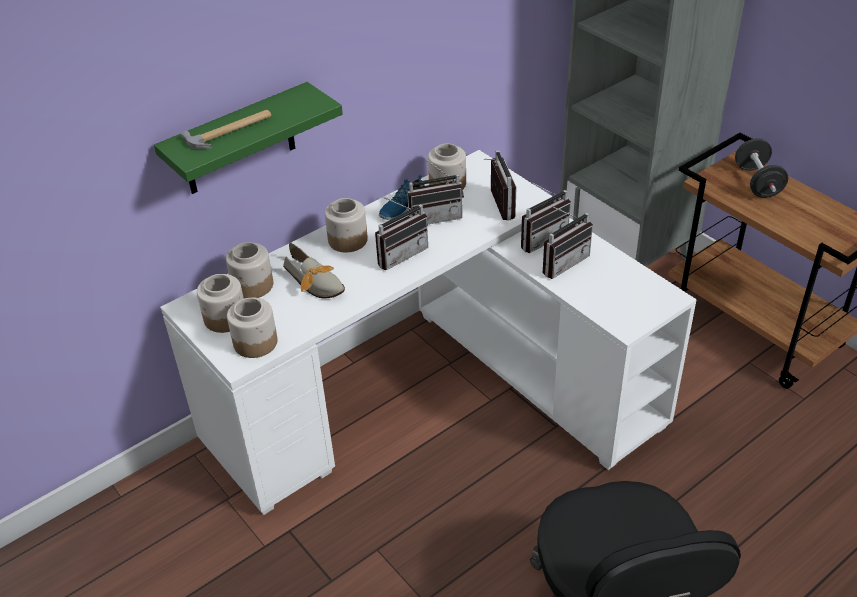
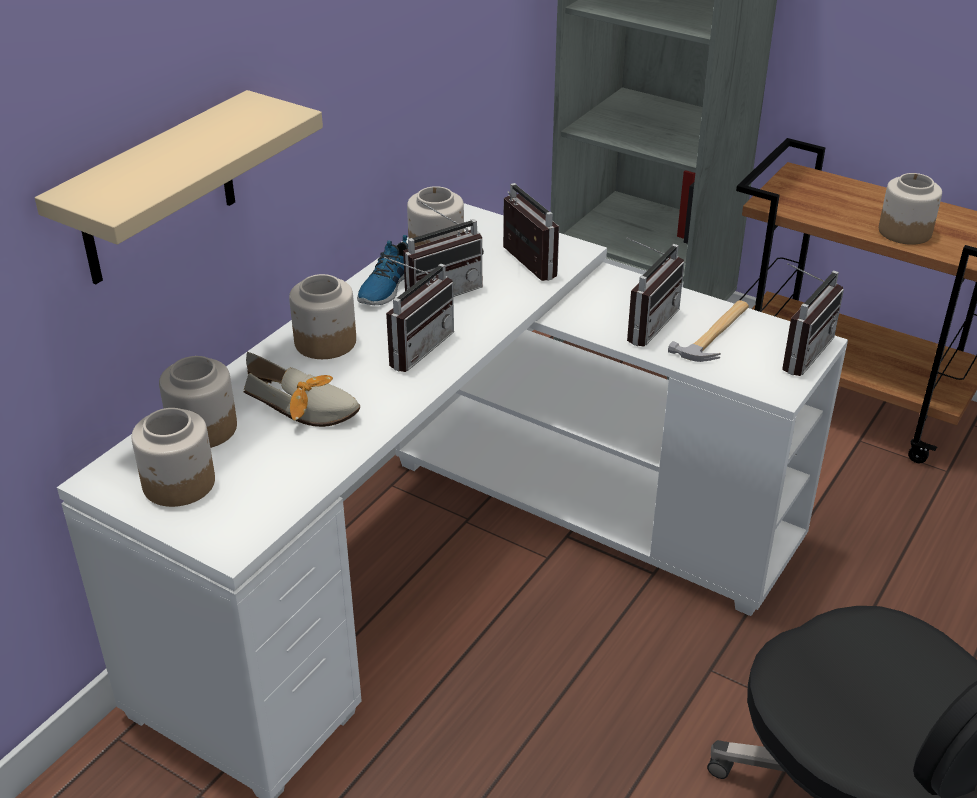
camera: 20 degrees left, 5 degrees down
(230, 131) = (160, 164): hammer -> hammer (716, 334)
(238, 141) = (157, 191): green shelf -> beige shelf
(256, 342) = (247, 509): jar -> jar (904, 231)
(540, 237) = (598, 298): radio -> radio (798, 351)
(757, 182) = (835, 194): black dumbbell -> none

